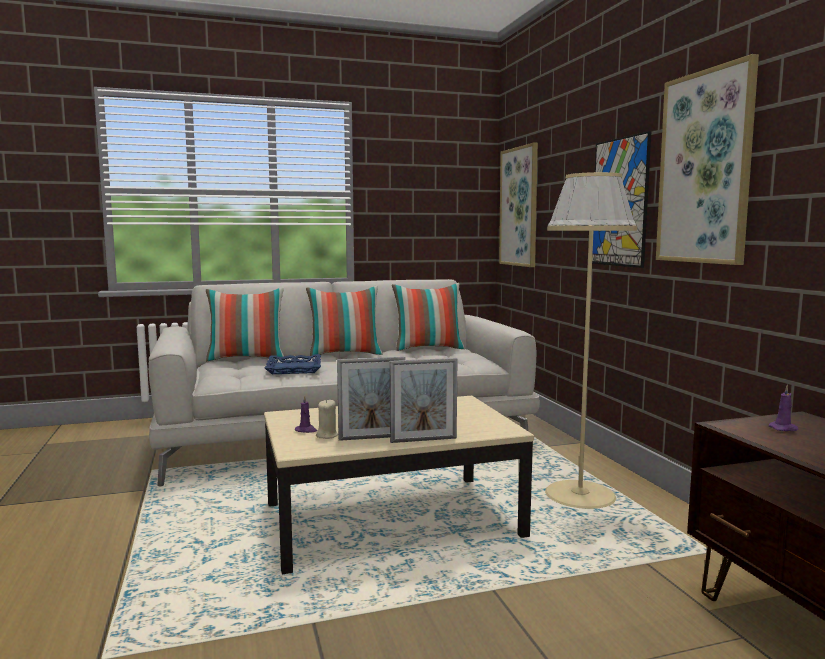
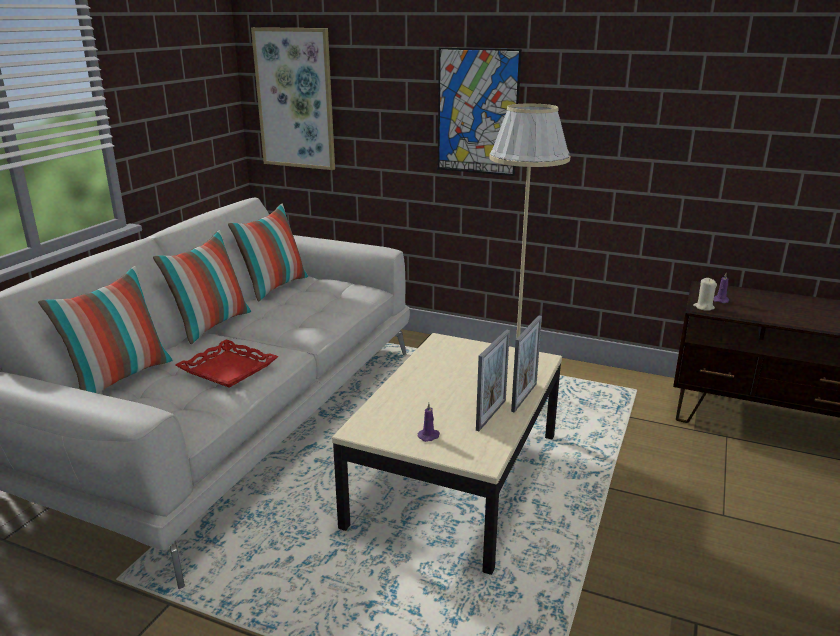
camera: 50 degrees left, 15 degrees up
(293, 368) = (227, 369): blue tray -> red tray
(327, 435) = (458, 431): beige candle -> beige candle (703, 307)
(705, 168) = (591, 94): picture -> none

